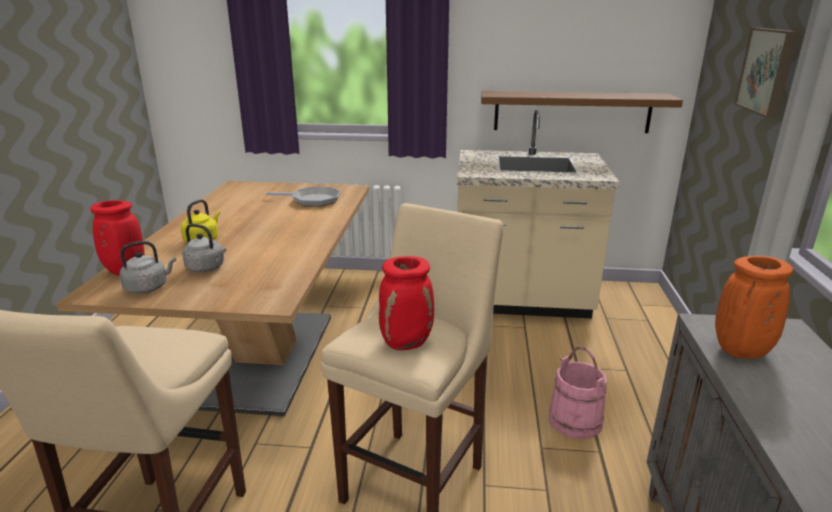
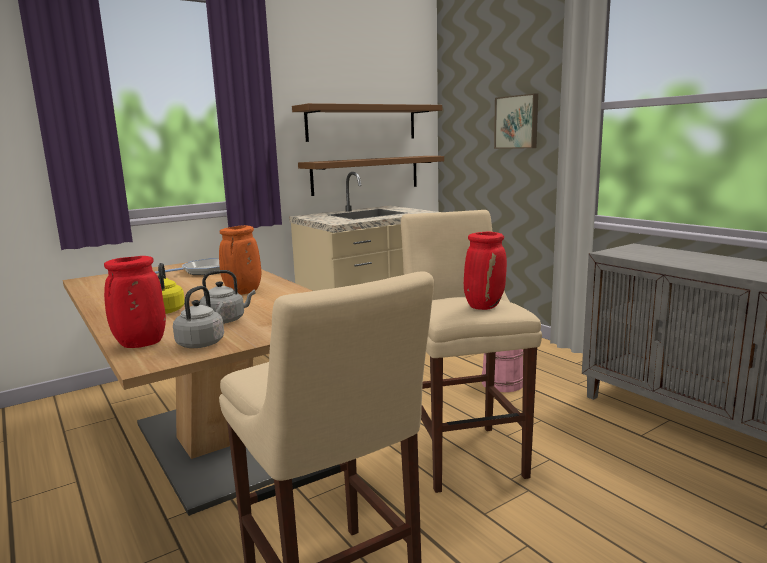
camera: 40 degrees left, 10 degrees down
(576, 47) = (362, 123): none -> brown shelf
(740, 352) = (643, 256): orange vase -> orange vase (243, 292)

